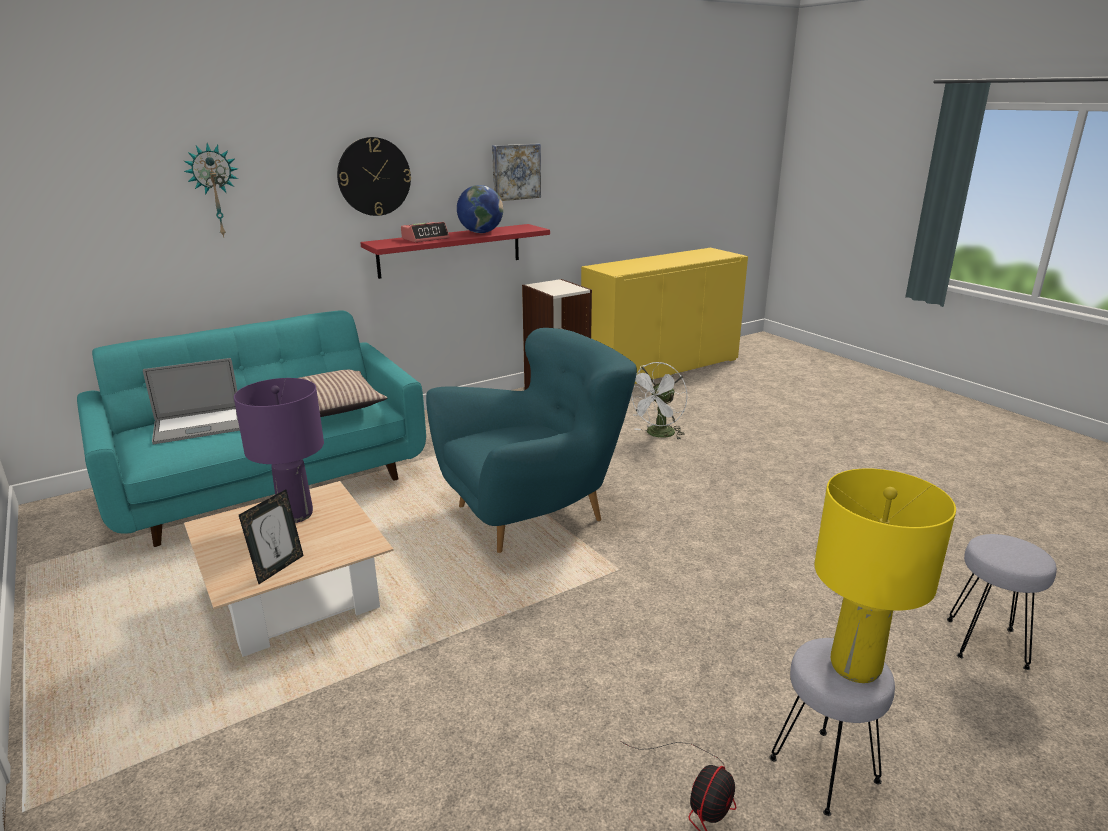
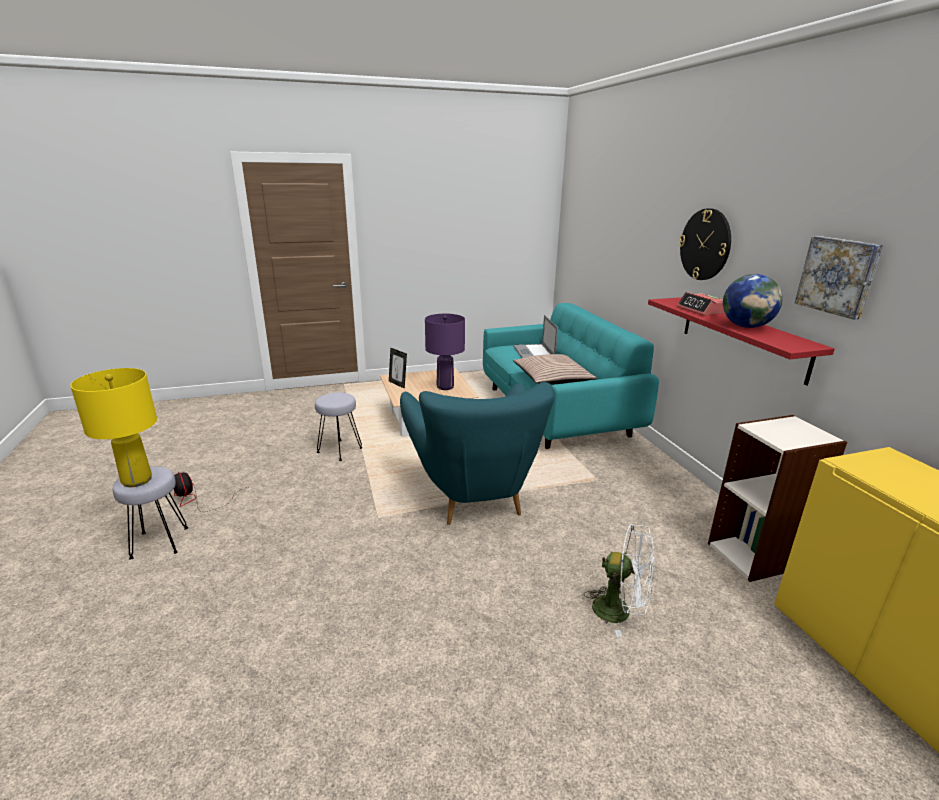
camera: 105 degrees right, 0 degrees up
(214, 190) = (628, 232): wall clock -> none
(658, 435) = (620, 611): white fan -> white fan turned 150 degrees clockwise
(986, 644) = (120, 695): grey stool -> grey stool (339, 450)

